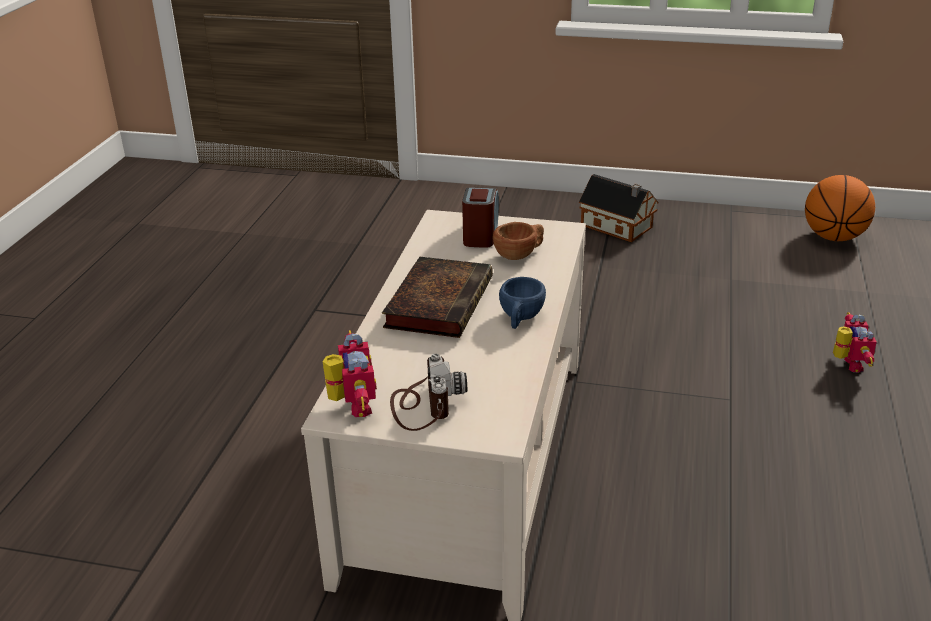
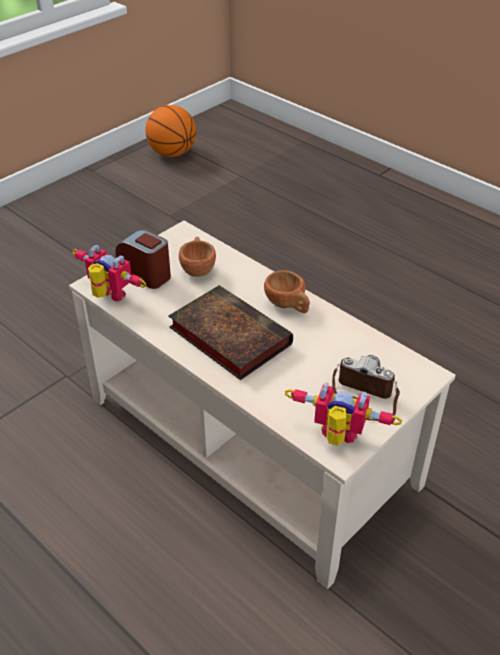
camera: 60 degrees left, 10 degrees up
(520, 319) = (288, 305): blue cup -> brown cup
(618, 227) = (47, 226): toy house -> none
(847, 364) = (299, 223): toy robot -> toy robot (108, 297)

